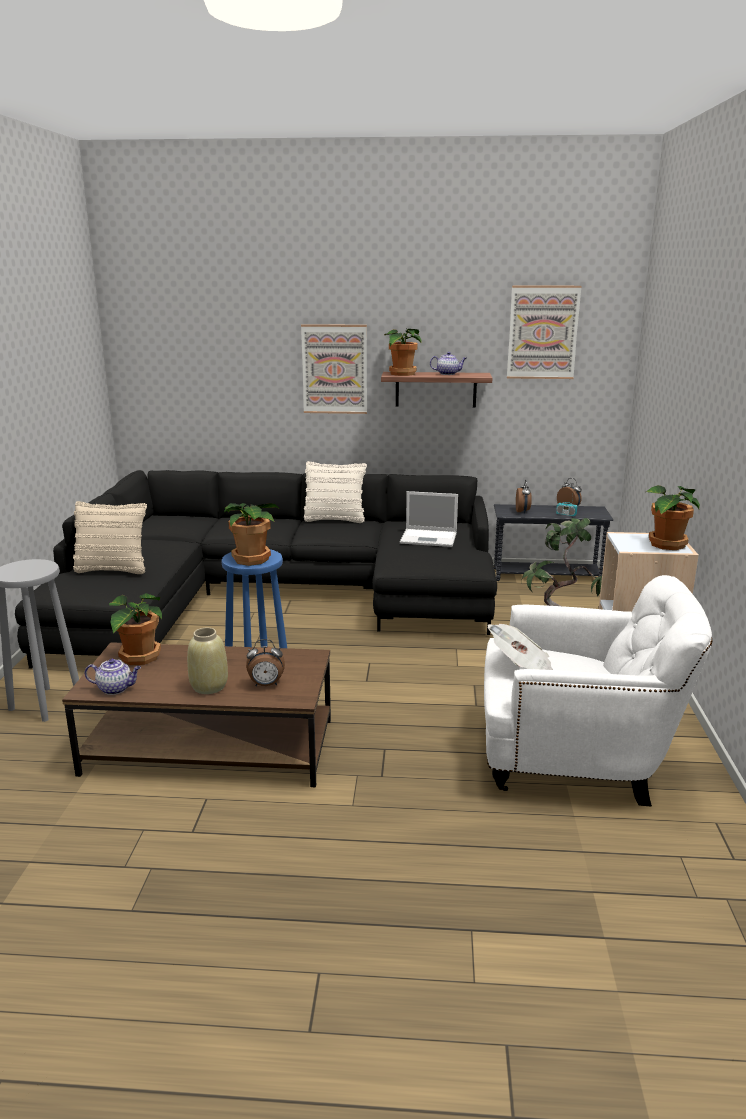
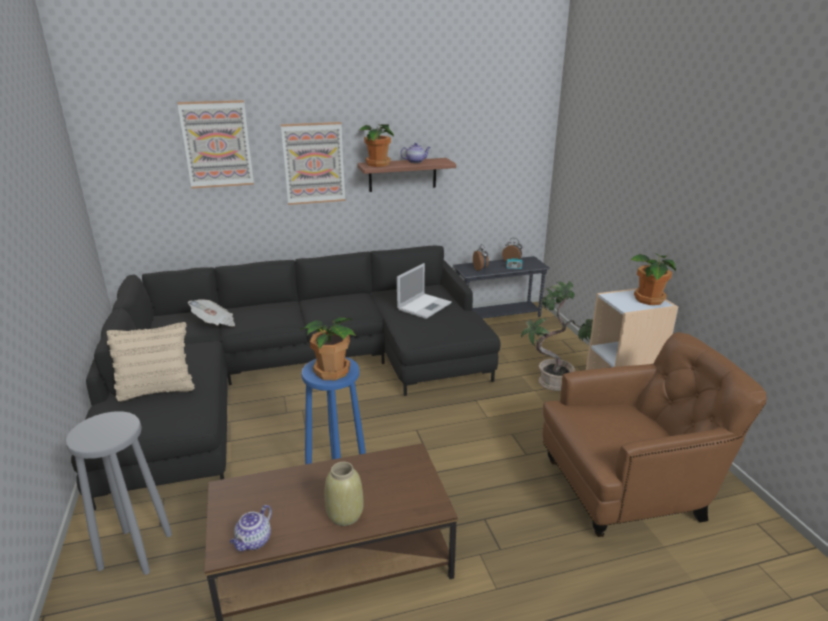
camera: 20 degrees left, 5 degrees up
(116, 688) = (254, 542): teapot -> teapot turned 135 degrees clockwise
(138, 657) = (251, 494): potted plant -> none
(266, 685) = (396, 499): alarm clock -> none
(335, 520) = (331, 297): beige pillow -> none
(430, 538) = (424, 306): laptop -> laptop turned 45 degrees counterclockwise
(521, 666) = (594, 429): newspaper -> newspaper (215, 323)
(542, 332) = (486, 121): picture -> picture (217, 144)
(576, 759) = (630, 489): white armchair -> brown armchair

